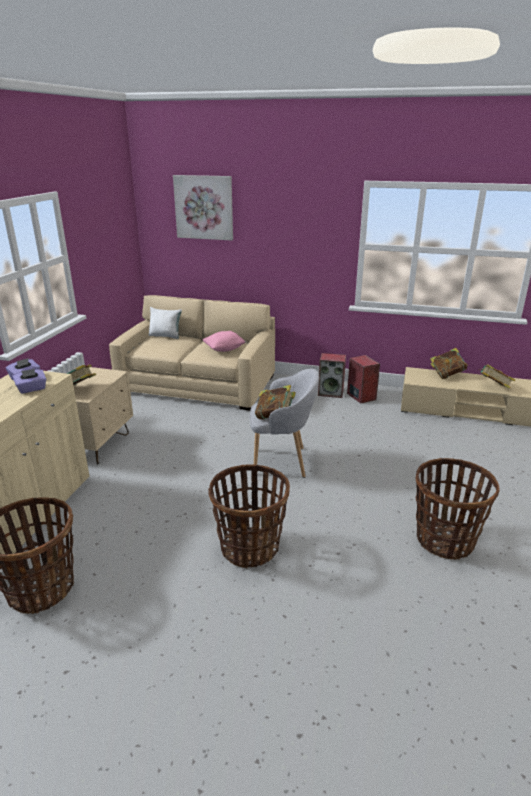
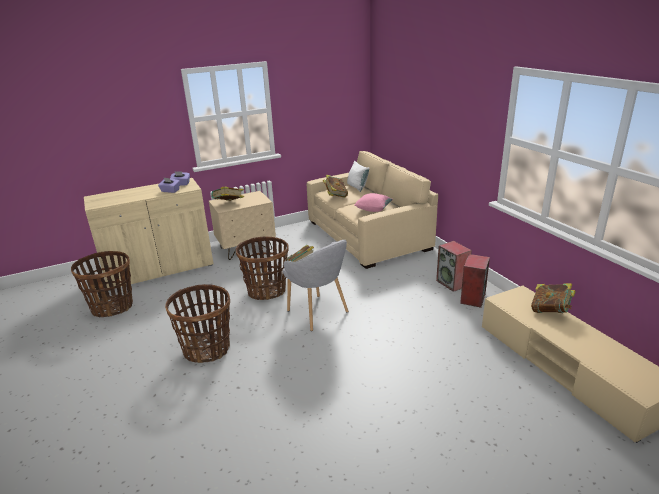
camera: 50 degrees right, 0 degrees up
(204, 207) = (404, 81): picture -> none
(444, 540) = (312, 434): basket -> basket (266, 291)
(493, 387) = (577, 347): book -> book (335, 195)

